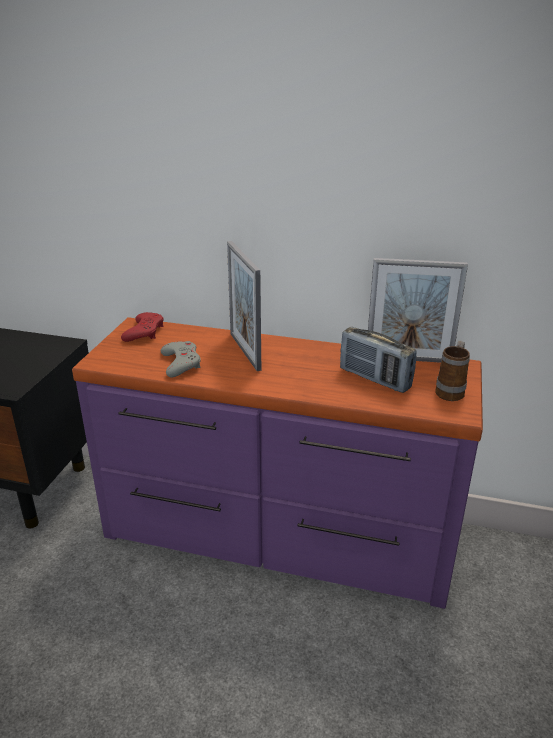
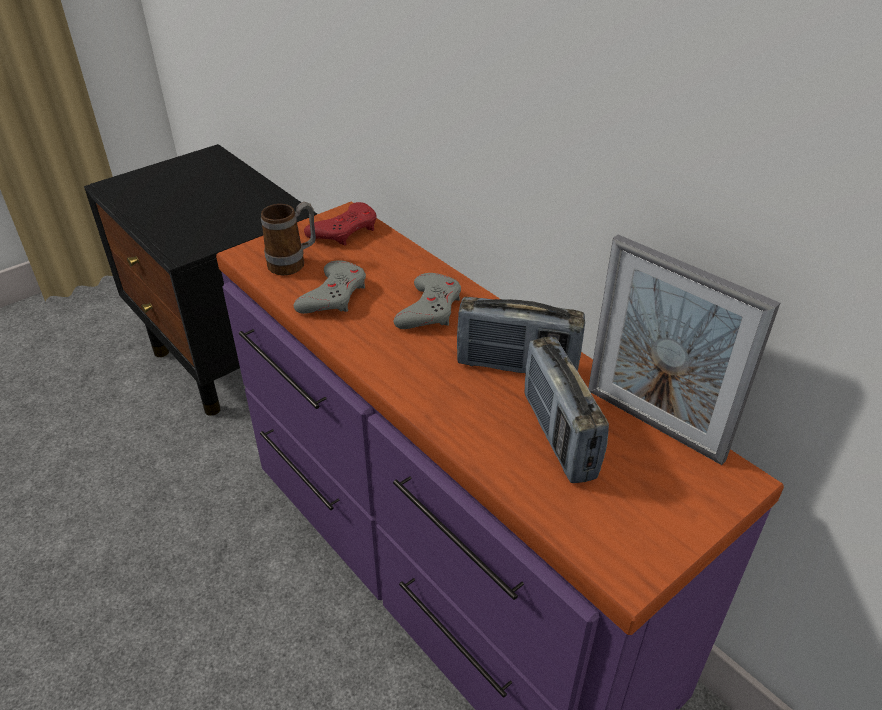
camera: 35 degrees right, 10 degrees up
(245, 351) = (429, 309): picture frame -> grey game controller
(321, 359) = (517, 366): none -> radio
(451, 391) = (659, 518): mug -> mug (294, 264)

